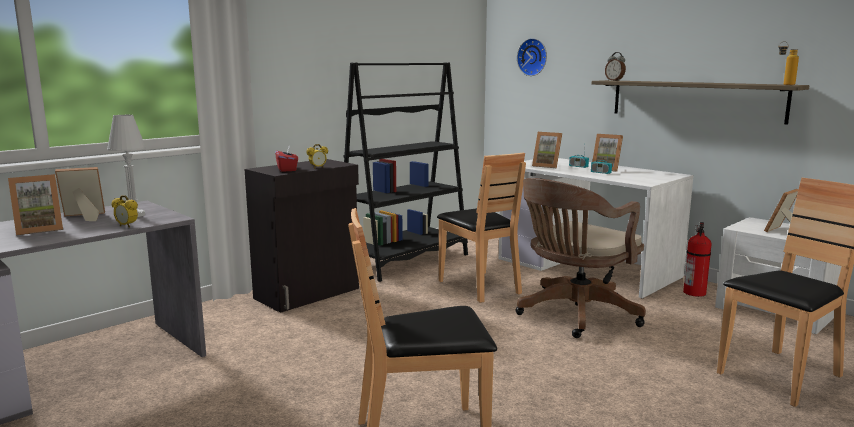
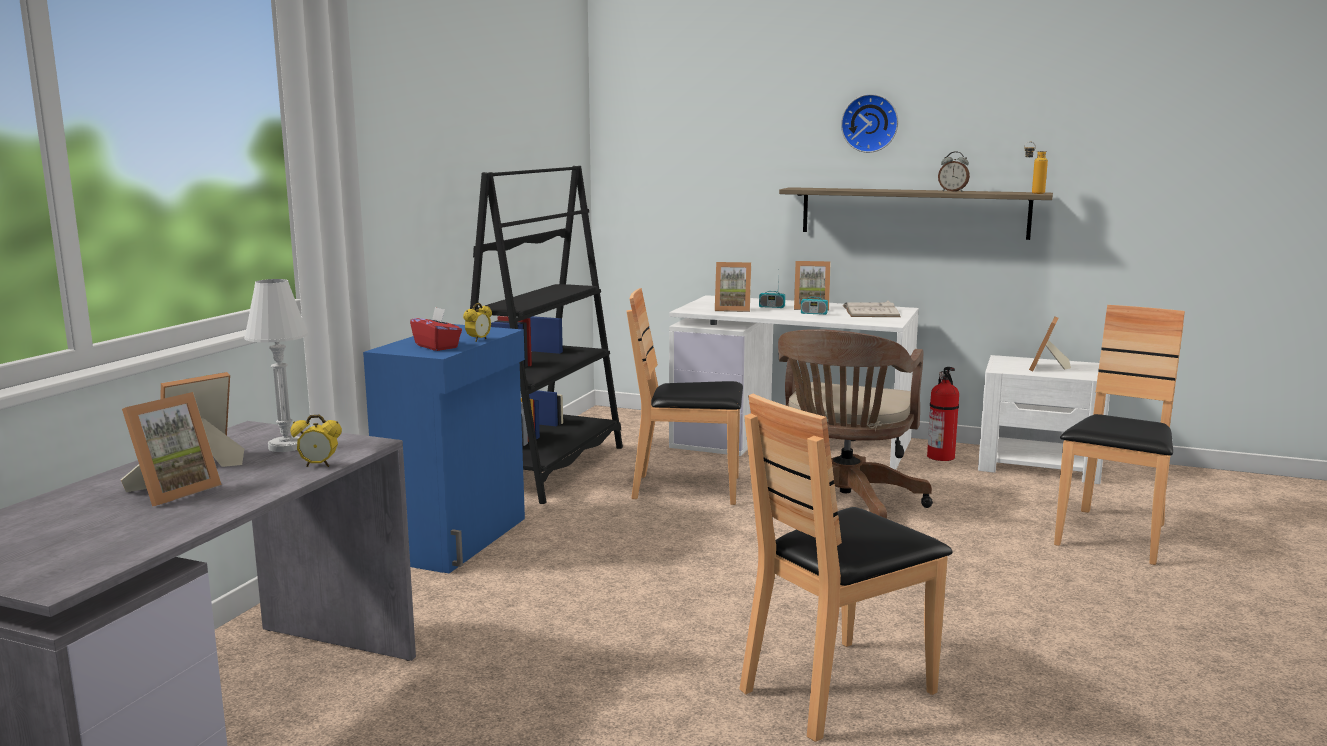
camera: 25 degrees left, 0 degrees up
(308, 293) = (458, 539): black cabinet -> blue cabinet
(479, 286) = (688, 489): brown chair -> brown chair turned 150 degrees clockwise
(533, 57) = (672, 154): wall clock -> wall clock (870, 123)
(614, 80) = (809, 188): alarm clock -> alarm clock (953, 191)
(648, 174) = (870, 311): none -> white book

